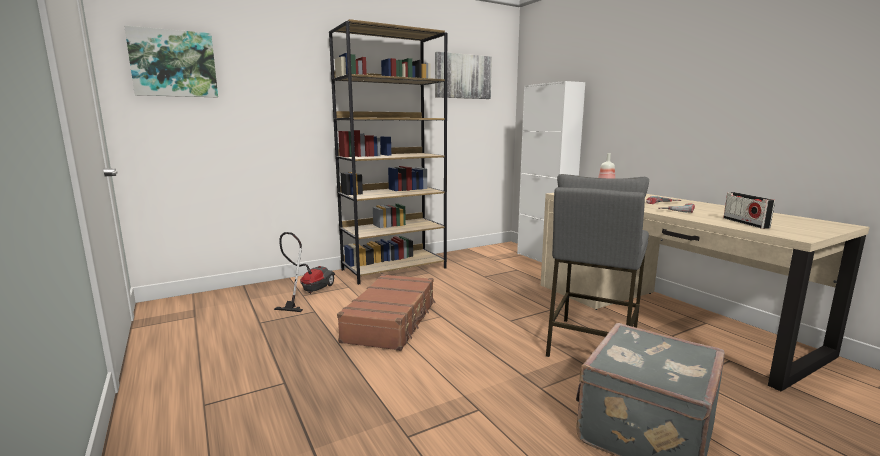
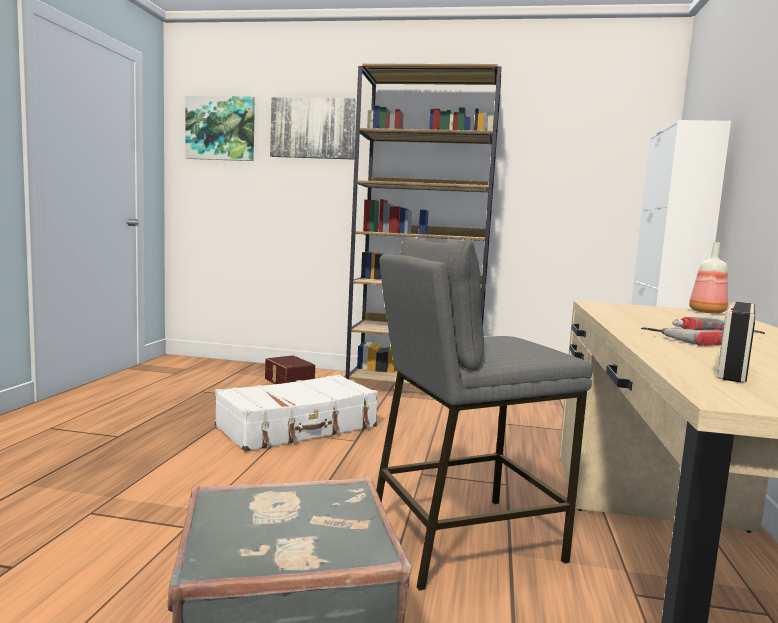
camera: 40 degrees right, 5 degrees down
(308, 292) = (288, 382): vacuum cleaner -> brown storage box
(392, 321) = (298, 427): brown suitcase -> white suitcase
(462, 76) = (568, 131): picture -> picture (314, 128)

